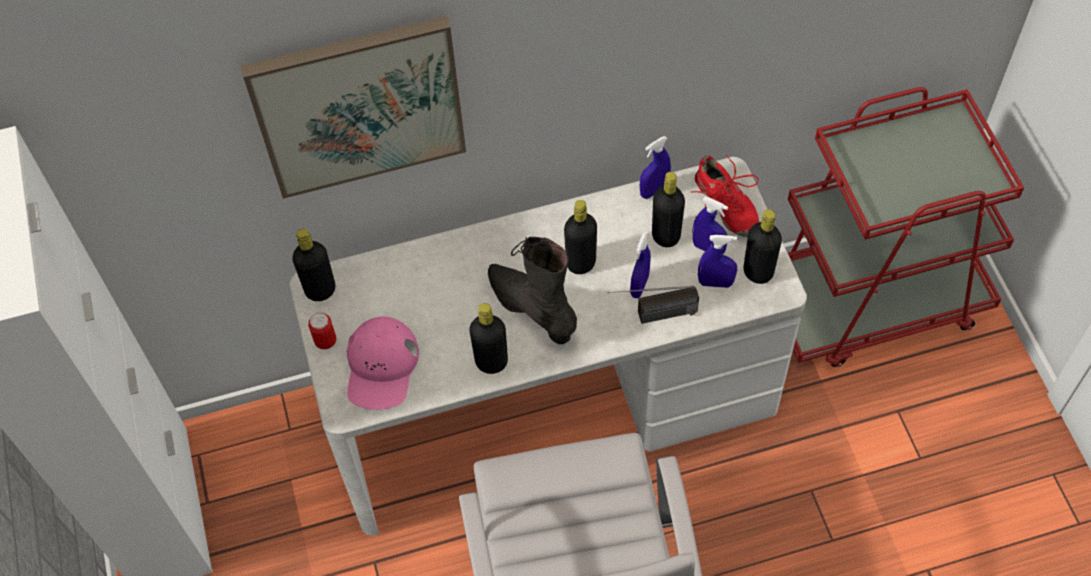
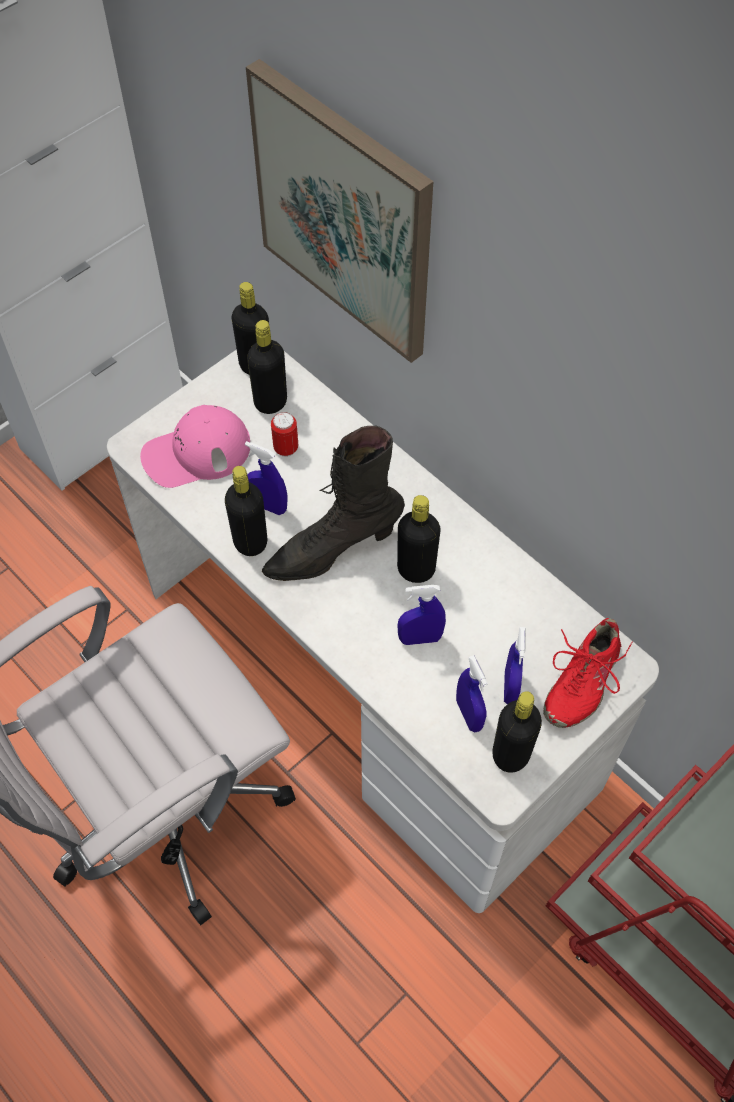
camera: 60 degrees right, 0 degrees up
(325, 341) = (201, 396): can -> can (286, 448)
(532, 309) = (332, 550): black boot -> black boot turned 135 degrees counterclockwise
(652, 316) = (387, 668): radio -> none
(654, 190) = (554, 599): blue spray bottle -> blue spray bottle (268, 506)
(666, 236) = (501, 637): black bottle -> black bottle (270, 402)

